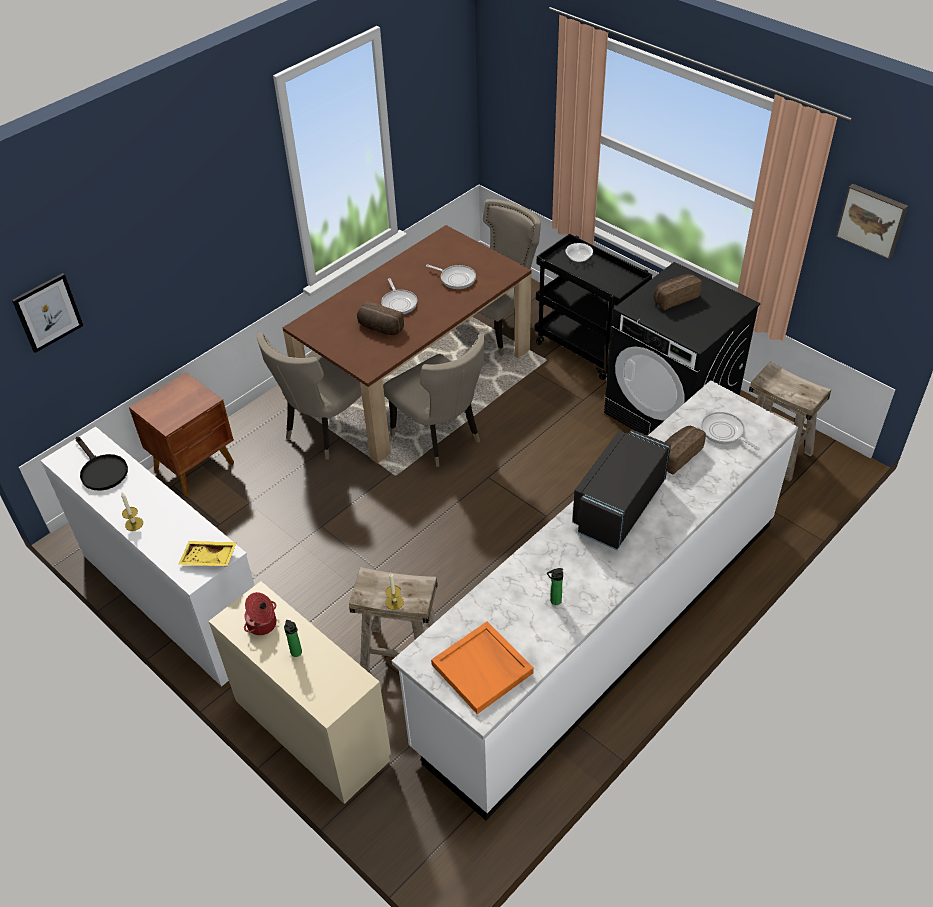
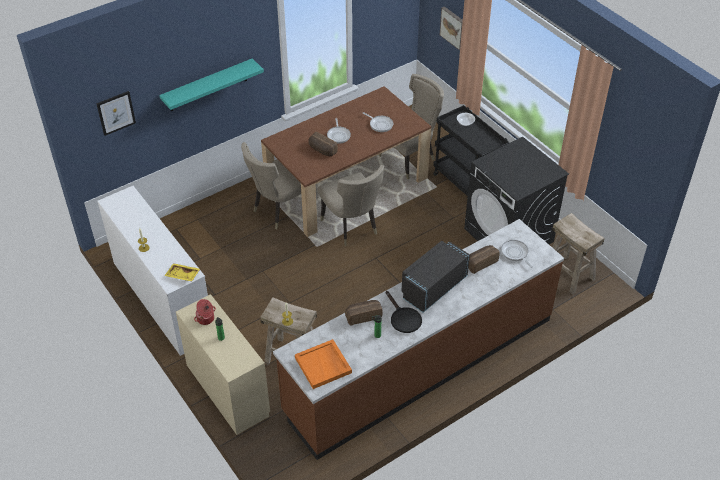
camera: 10 degrees right, 0 degrees up
(101, 471) = (131, 213): black frying pan -> black frying pan (403, 318)
(189, 252) = (208, 85): none -> turquoise shelf
(196, 466) = (193, 219): brown nightstand -> none
(602, 629) = (420, 364): white counter -> brown counter
(674, 298) = (513, 161): bread -> bread (363, 316)
(872, 220) = (635, 133): picture -> picture (453, 27)

